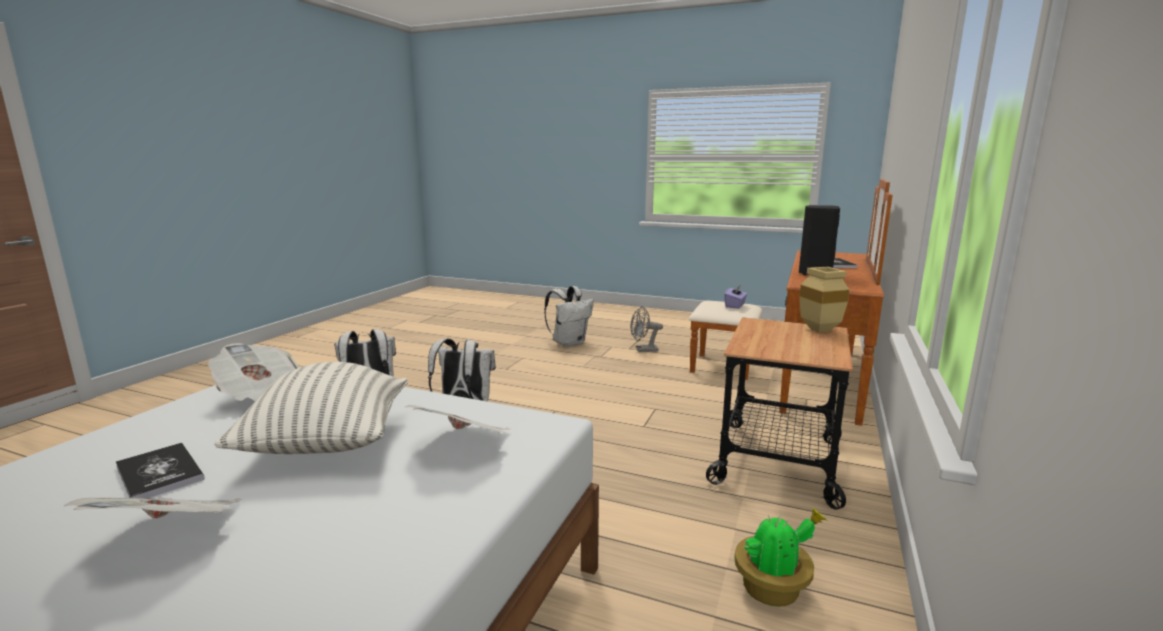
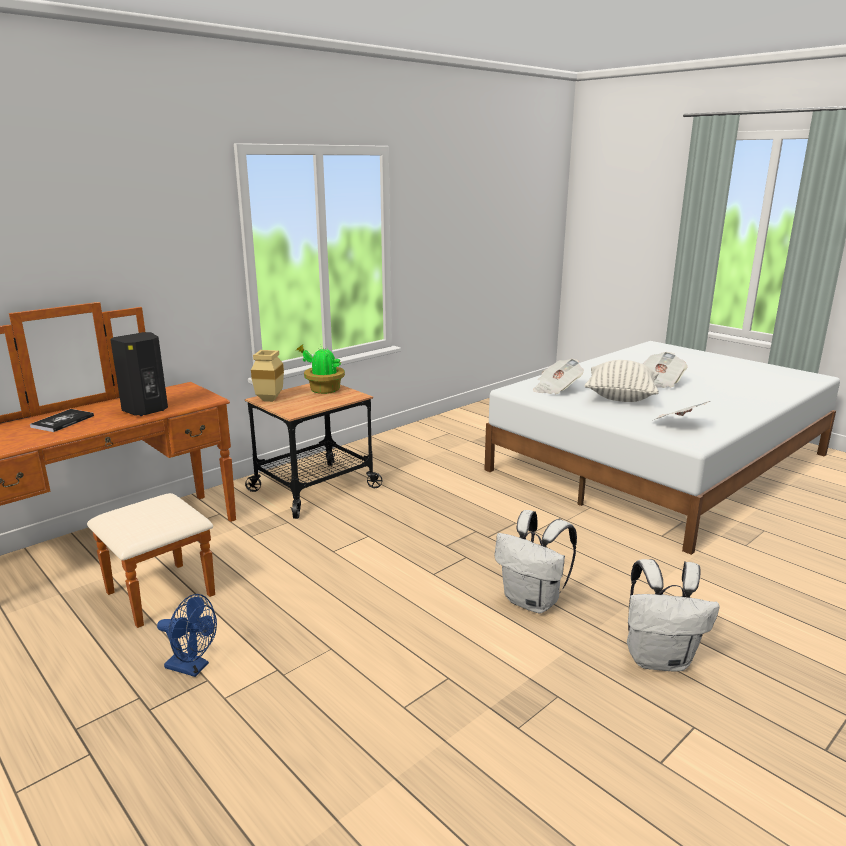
camera: 155 degrees left, 5 degrees up
(160, 473) = (689, 399): book -> none
(569, 343) = (279, 741): white backpack -> none
(643, 350) = (193, 667): grey fan -> blue fan
(735, 306) = (138, 511): purple tissue box -> none
(773, 589) = (412, 450): potted plant -> potted plant (323, 390)

